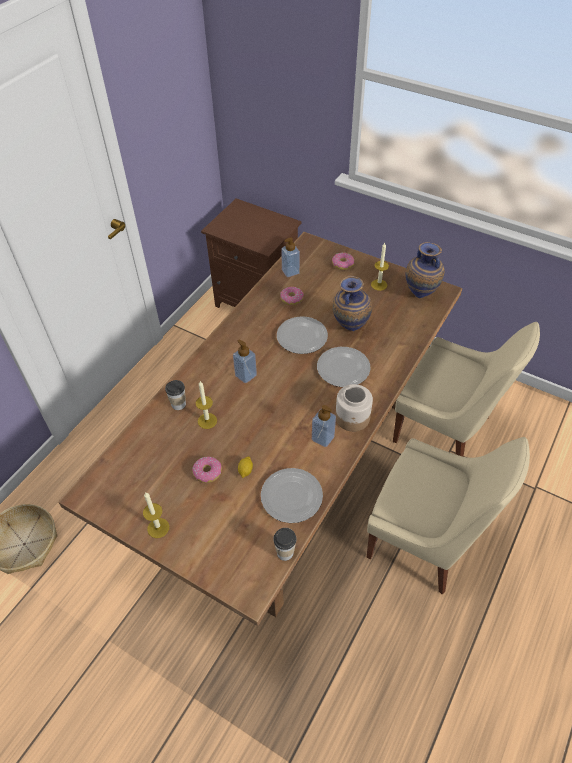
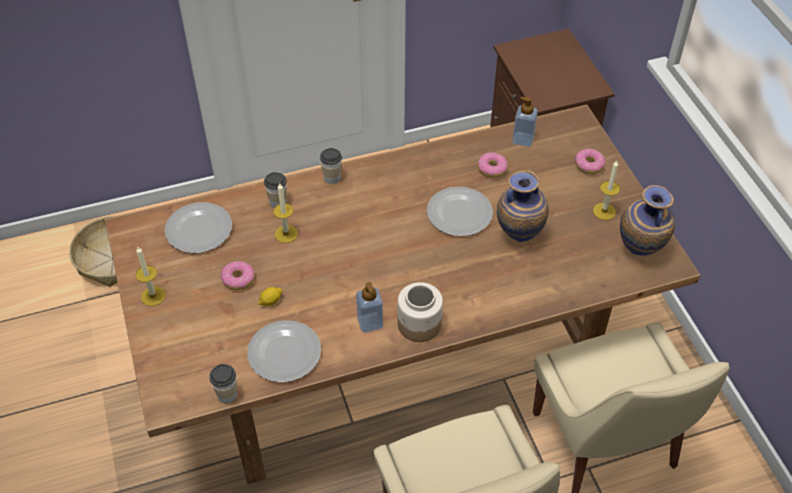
camera: 40 degrees right, 0 degrees up
(198, 365) = (332, 178): none -> cup
(246, 375) = (364, 215): soap dispenser -> none
(344, 368) = (465, 272): plate -> plate (199, 230)

